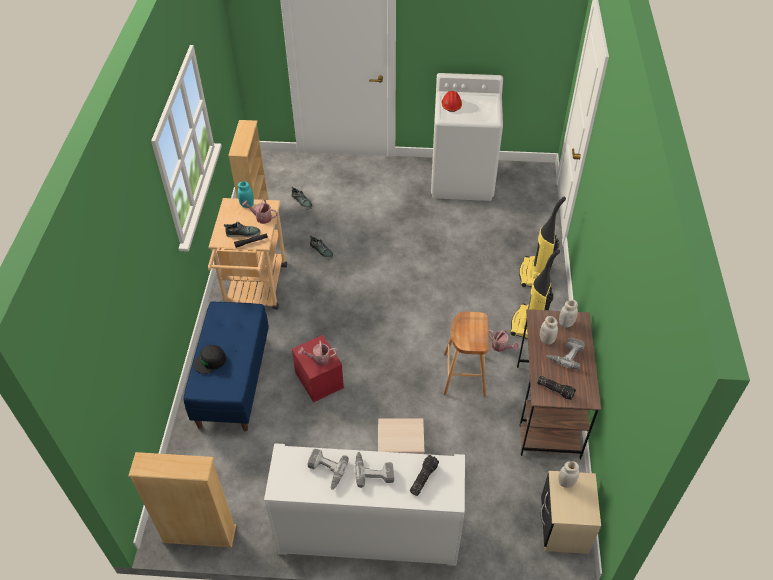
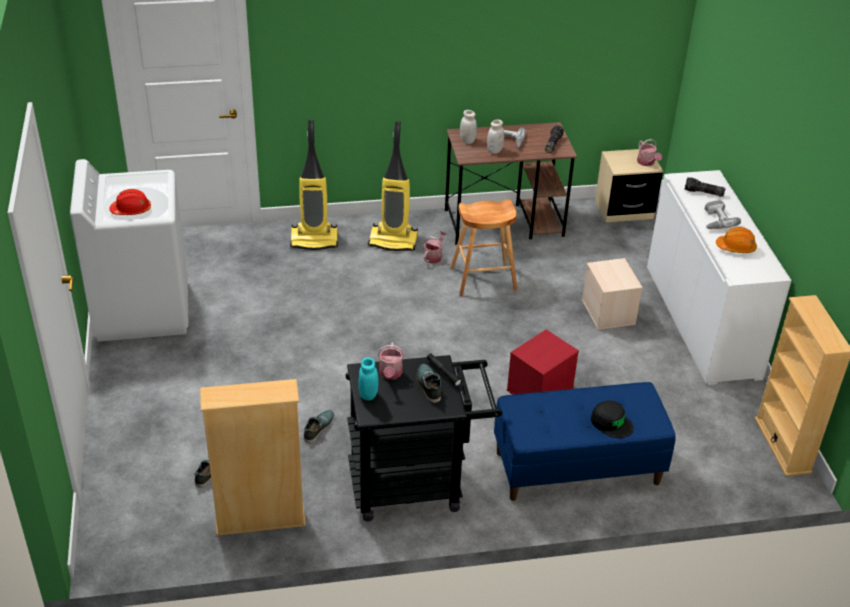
camera: 105 degrees left, 10 degrees down
(255, 291) = (416, 484): beige cart -> black cart
(319, 359) = (548, 348): watering can -> watering can (647, 163)
(326, 471) = (736, 247): power drill -> orange hard hat
(566, 482) = (620, 165): white jar -> none

